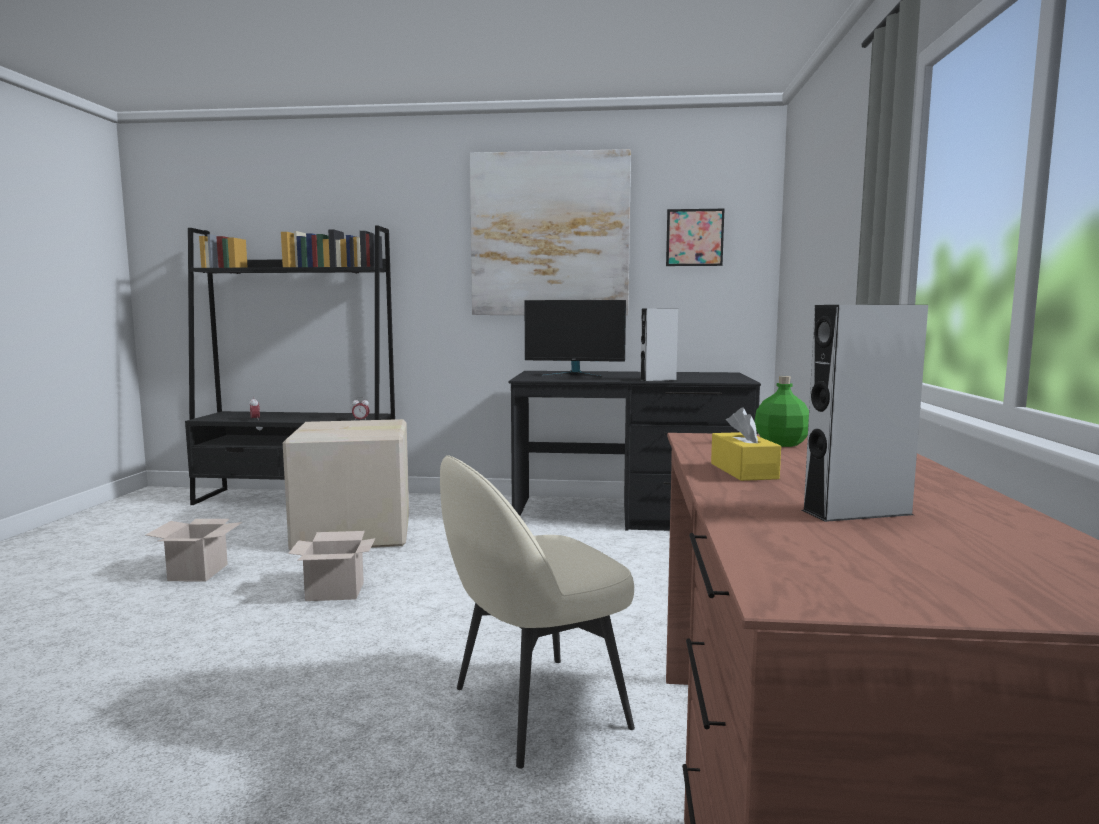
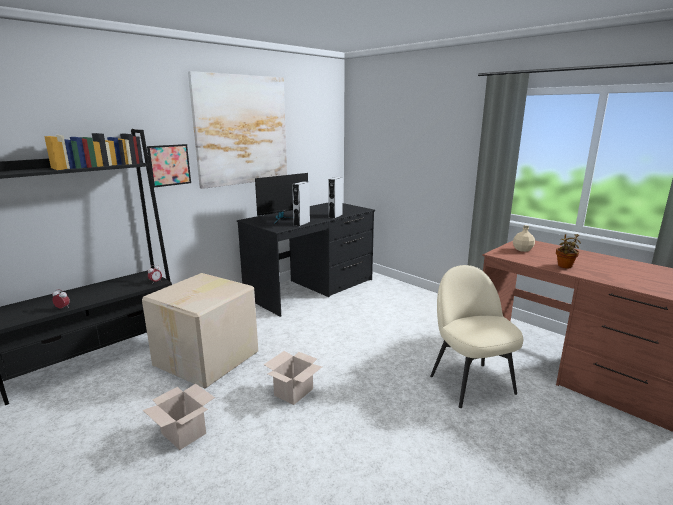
camera: 50 degrees left, 10 degrees up
(535, 708) = (470, 383): beige chair -> beige chair turned 150 degrees clockwise
(694, 237) = (312, 130): picture -> picture (169, 165)
(743, 471) = (564, 266): yellow tissue box -> potted plant
(782, 443) = (522, 249): green bottle -> beige bottle
(857, 512) = (626, 273): grey speaker -> grey speaker (301, 223)

